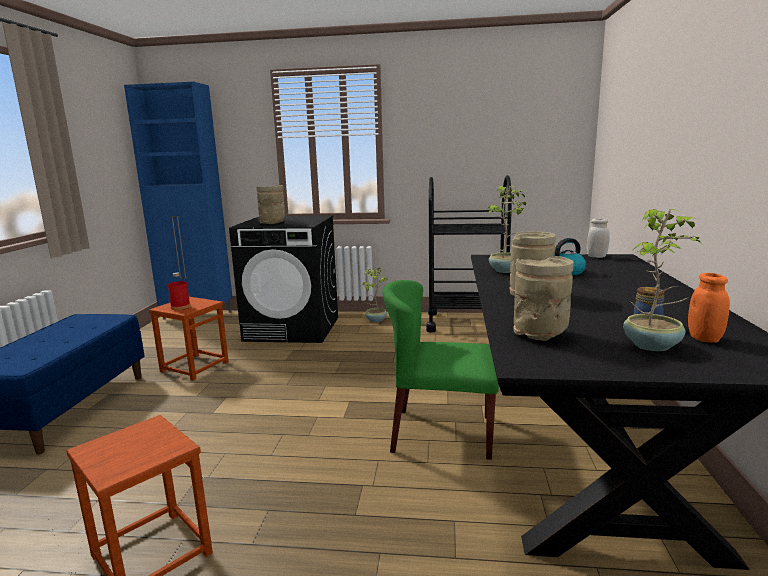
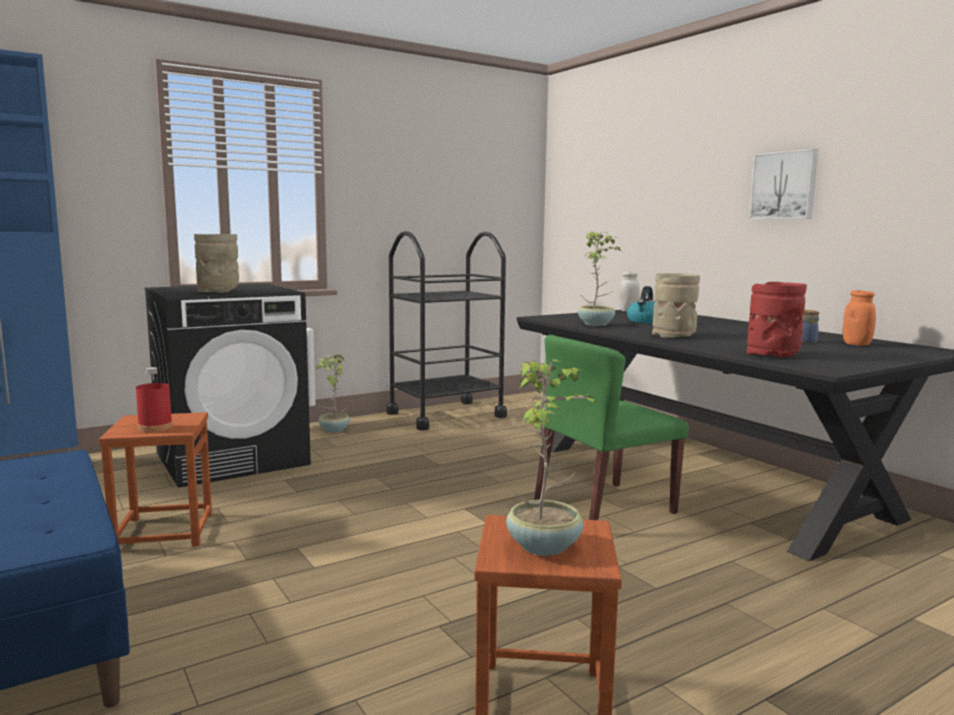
camera: 40 degrees left, 5 degrees down
(540, 334) = (773, 354): beige vase -> red vase
(653, 345) = (847, 350): potted plant -> potted plant (545, 545)
(722, 132) = (784, 185): none -> picture

